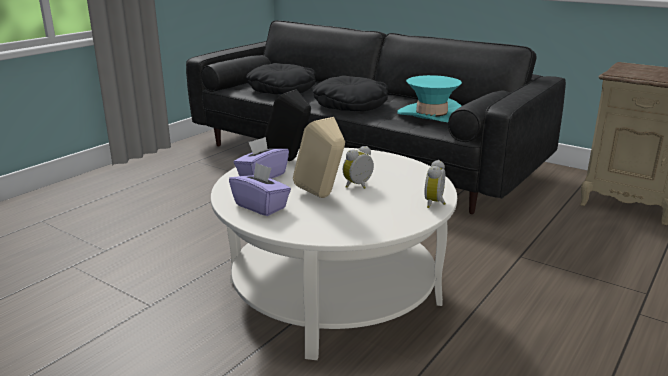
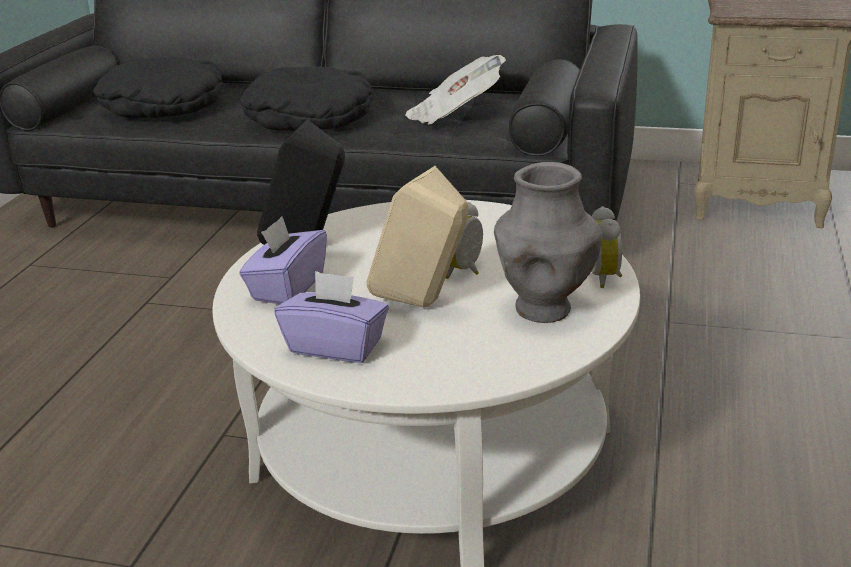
camera: 20 degrees left, 5 degrees up
(385, 211) = (544, 310): none -> grey vase
(431, 115) = (454, 116): turquoise hat -> newspaper

